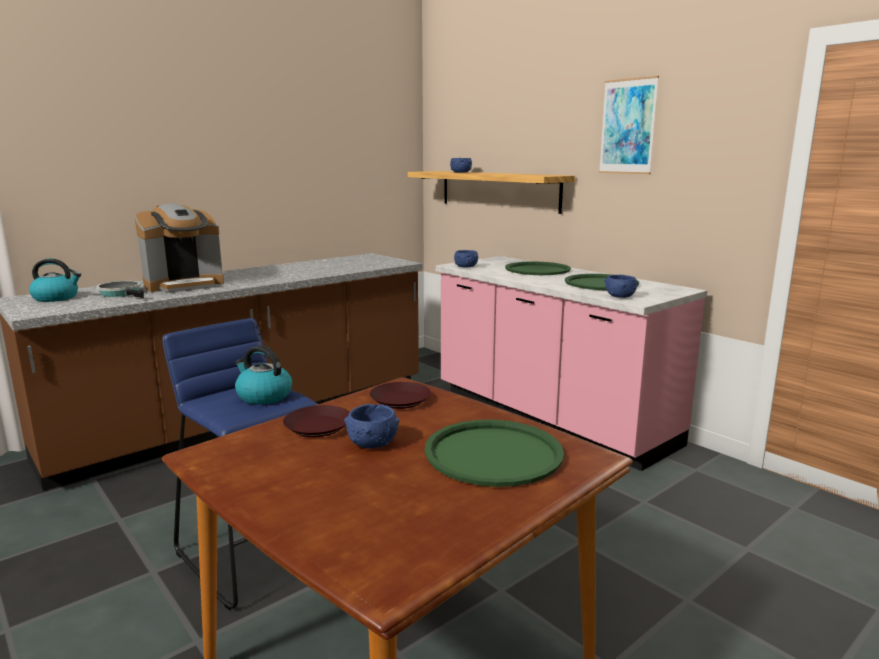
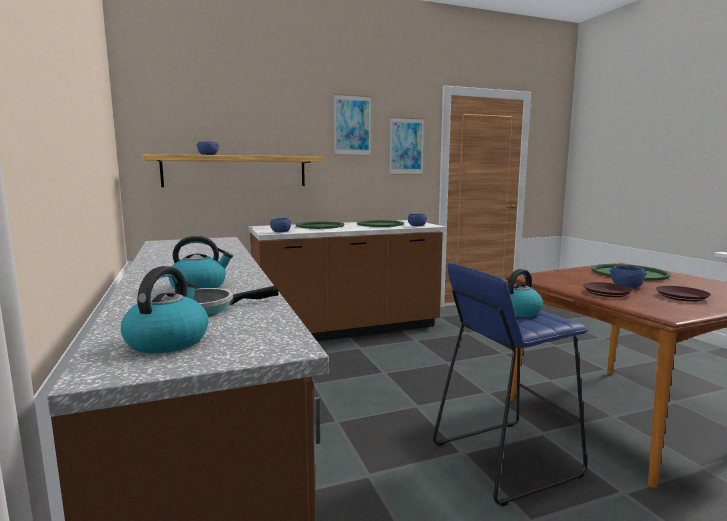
camera: 70 degrees left, 5 degrees down
(184, 285) = (199, 286): coffee machine -> kettle
(399, 400) = (554, 279): brown plate -> brown plate (681, 297)
(550, 418) = (347, 330): pink counter -> brown counter
(714, 158) = (406, 146): none -> picture

